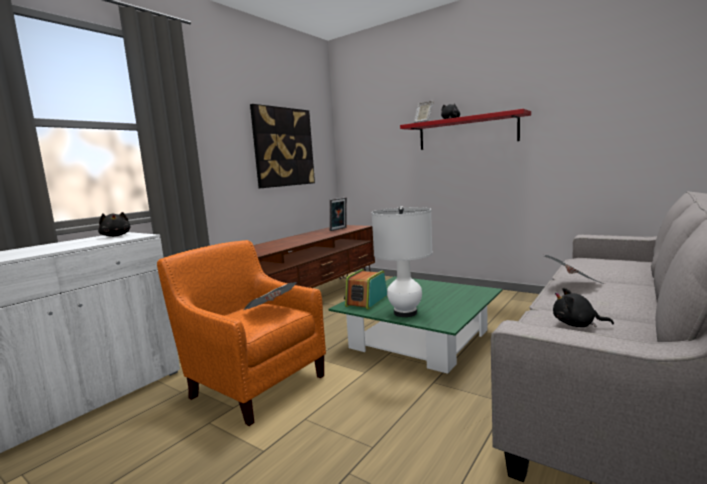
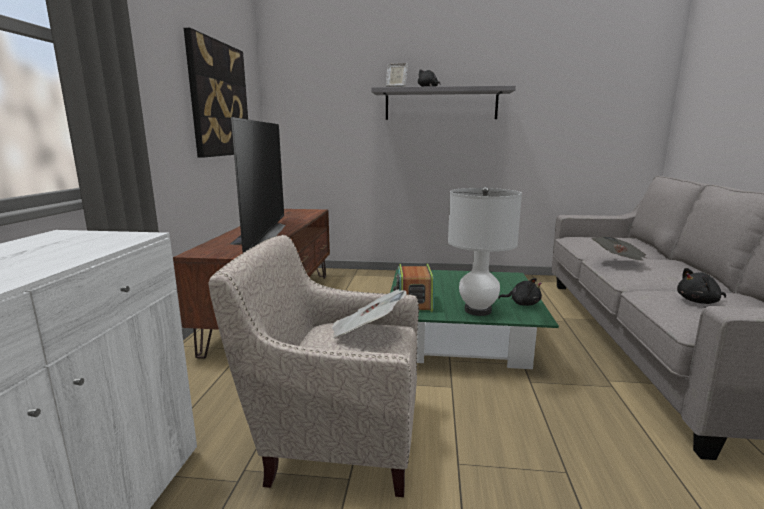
camera: 30 degrees left, 5 degrees up
(116, 236) = (69, 239): black plush toy -> black plush toy (522, 303)
(254, 383) = (335, 435): orange armchair -> beige armchair
(287, 243) = (260, 236): none -> television
(339, 229) = (293, 214): picture frame -> none
(466, 132) = (441, 104): red shelf -> grey shelf

